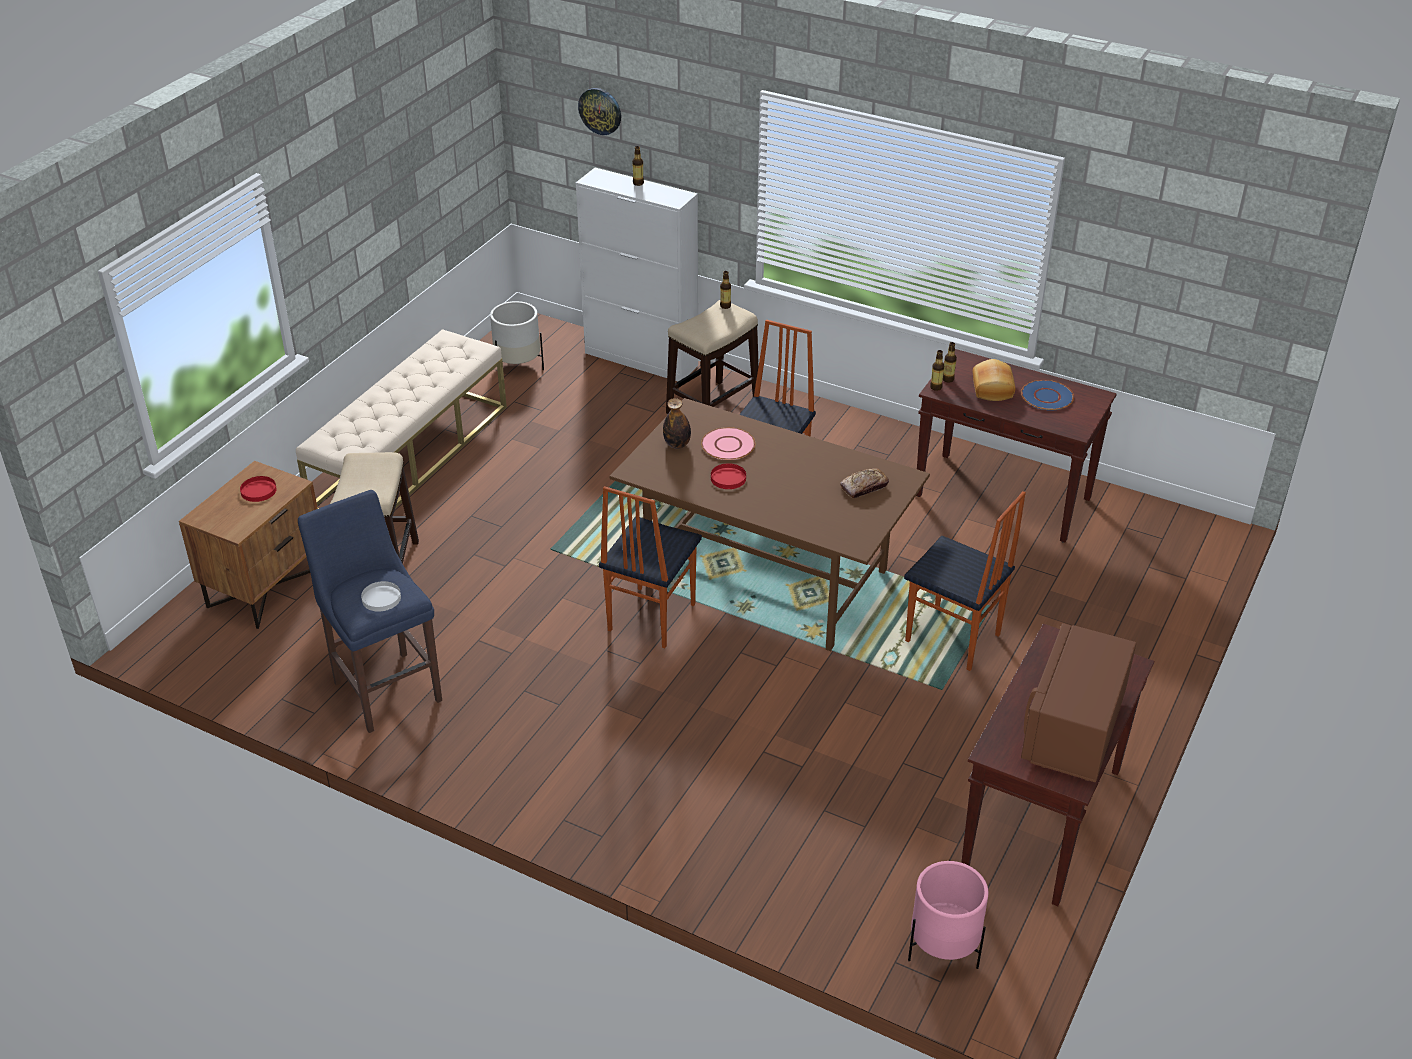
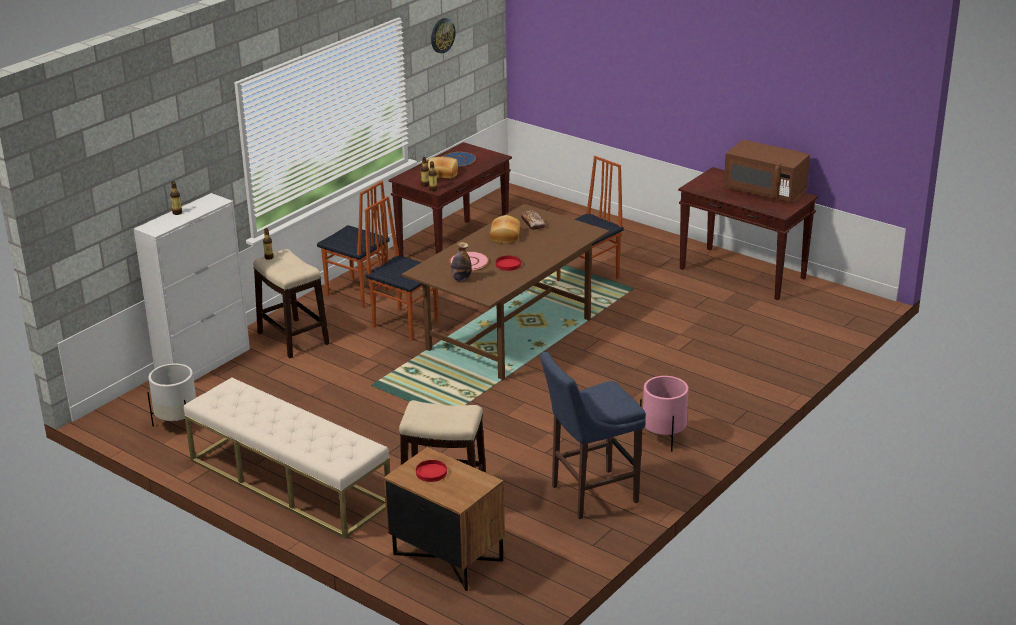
camera: 80 degrees left, 10 degrees down
(381, 598) = (611, 396): white plate -> none
(600, 111) = (125, 177): wall clock -> wall clock (442, 35)
(650, 617) = (539, 381): chair -> chair (357, 293)
(813, 466) = (504, 236): none -> bread
(943, 948) = (834, 312): pink planter -> pink planter (664, 437)

